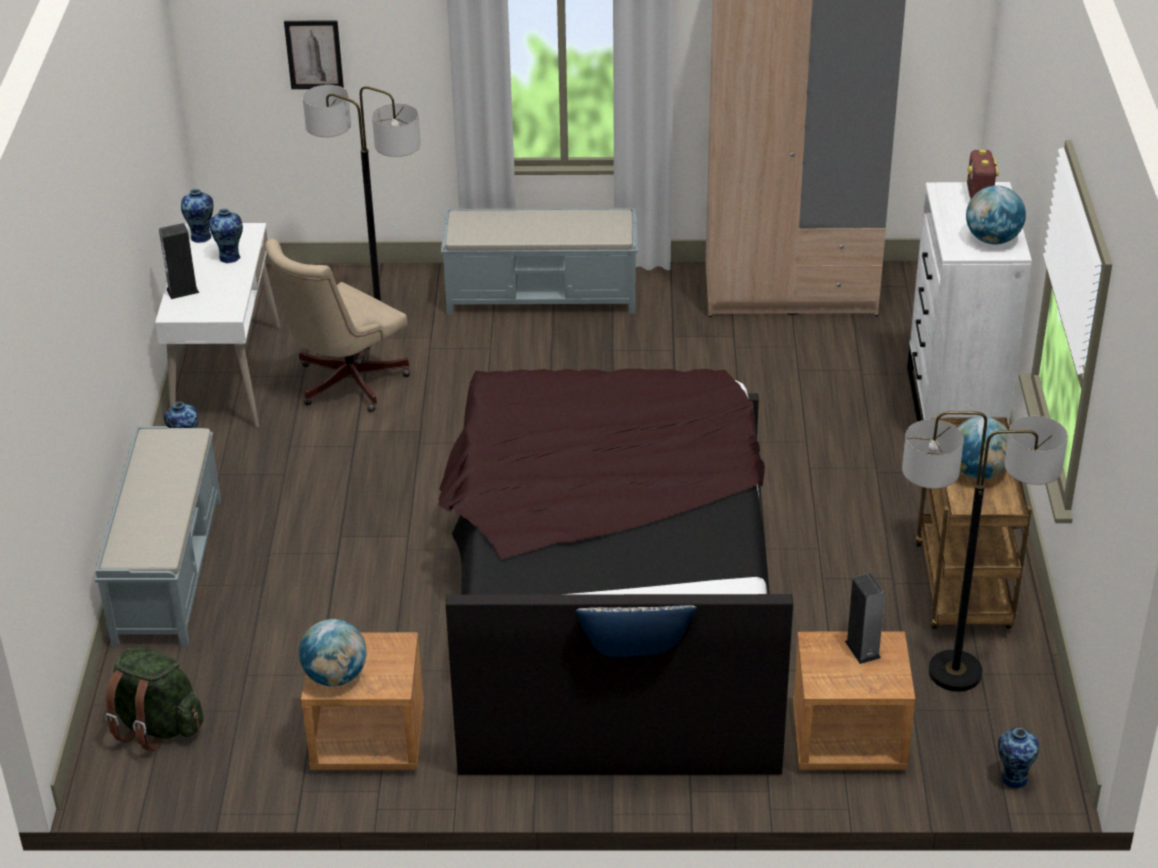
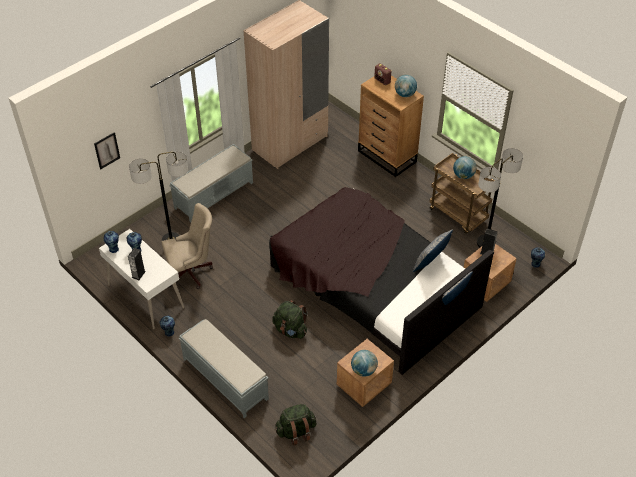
camera: 45 degrees left, 10 degrees up
(343, 384) = (191, 272): beige office chair -> beige office chair turned 105 degrees counterclockwise
(372, 570) = (290, 330): none -> green backpack
(703, 585) = (431, 263): none -> pillow
(954, 409) = (387, 157): white dresser -> brown dresser

